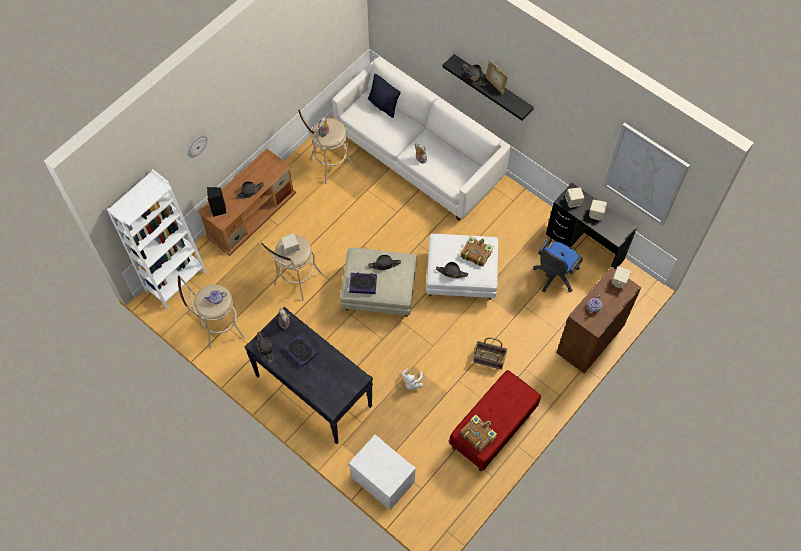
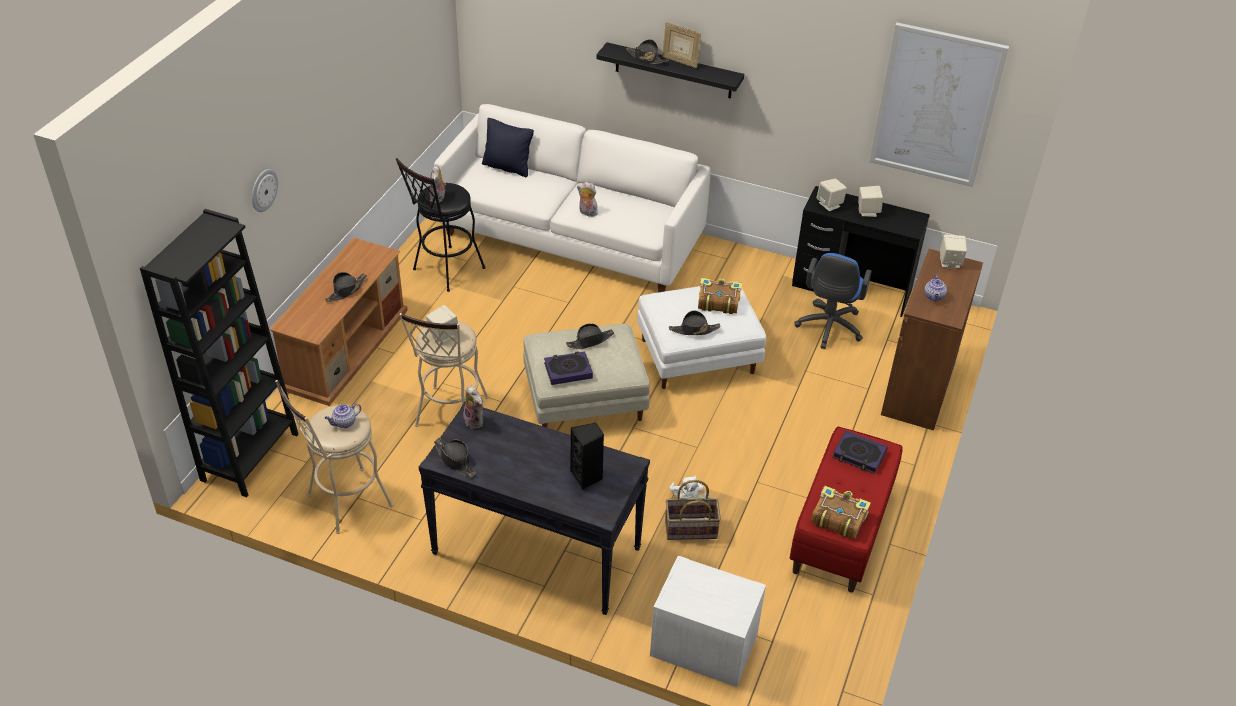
camera: 20 degrees left, 20 degrees down
(176, 281) = (250, 457): white bookcase -> black bookcase
(219, 210) = (304, 321): black speaker -> black speaker (587, 477)
(300, 352) = (517, 452): book -> book (859, 455)
(328, 166) = (444, 271): beige stool -> black stool
(489, 359) = (789, 445): basket -> basket (690, 529)

